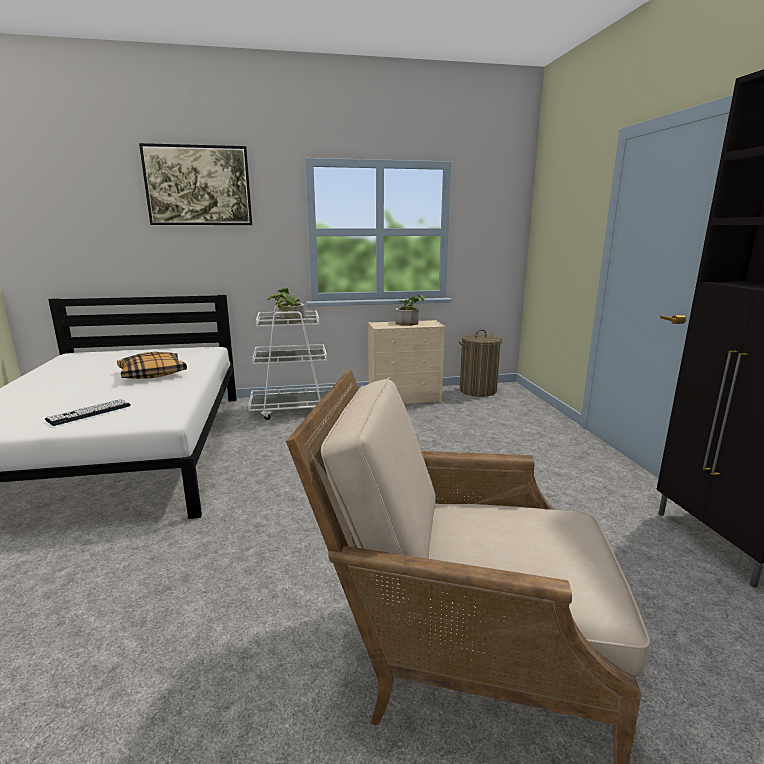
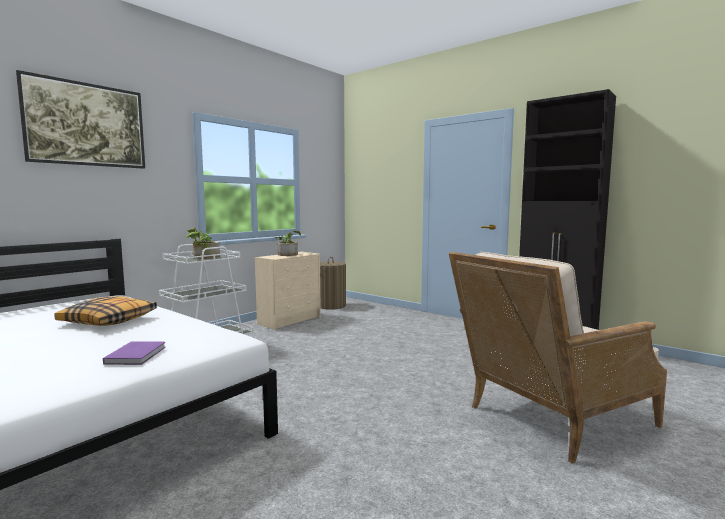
camera: 40 degrees left, 10 degrees down
(89, 413) = (137, 355): keyboard -> purple book

